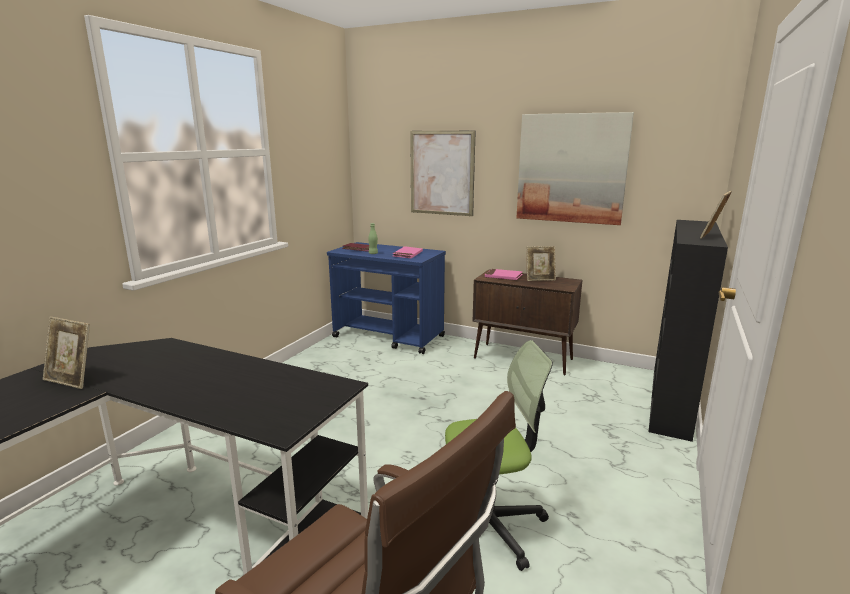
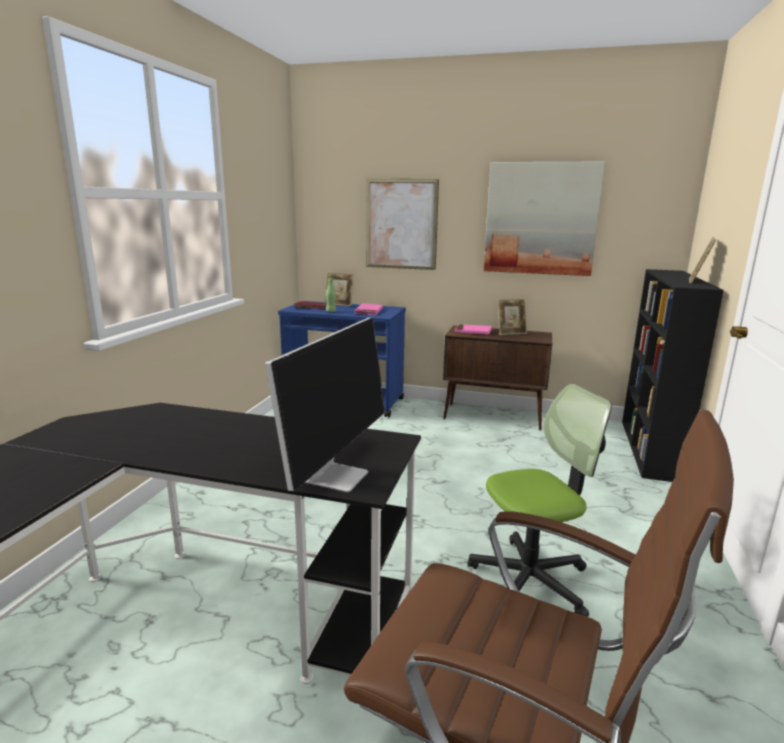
camera: 10 degrees left, 0 degrees up
(72, 380) = (69, 453): picture frame -> picture frame (339, 304)
(266, 417) = (336, 476): none -> monitor

